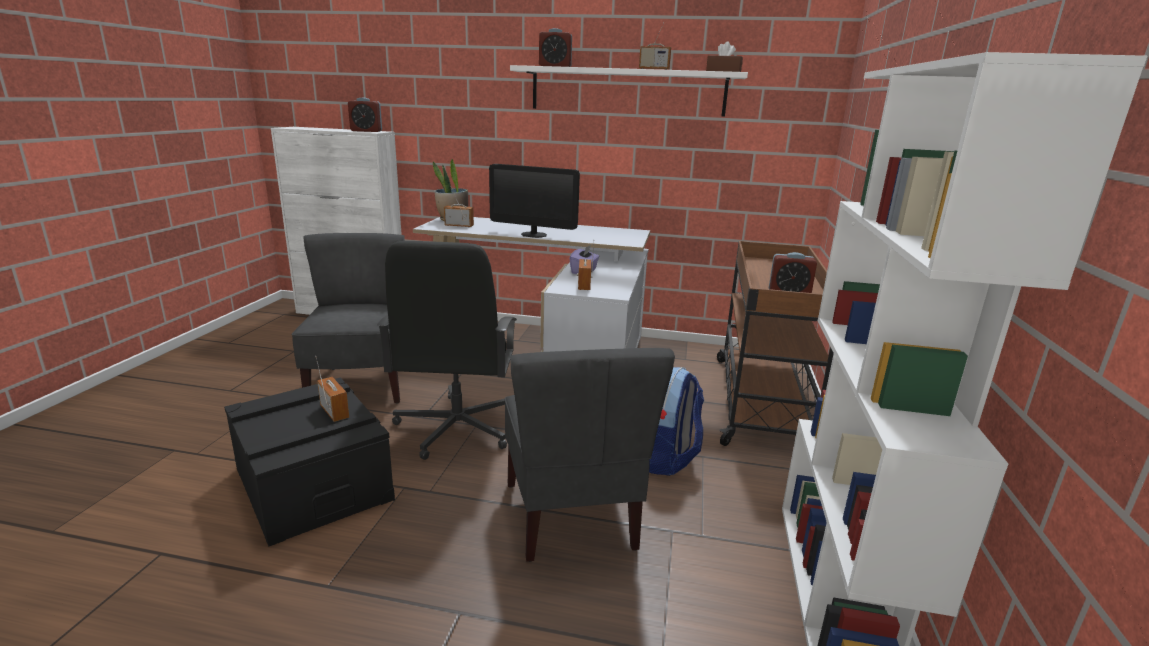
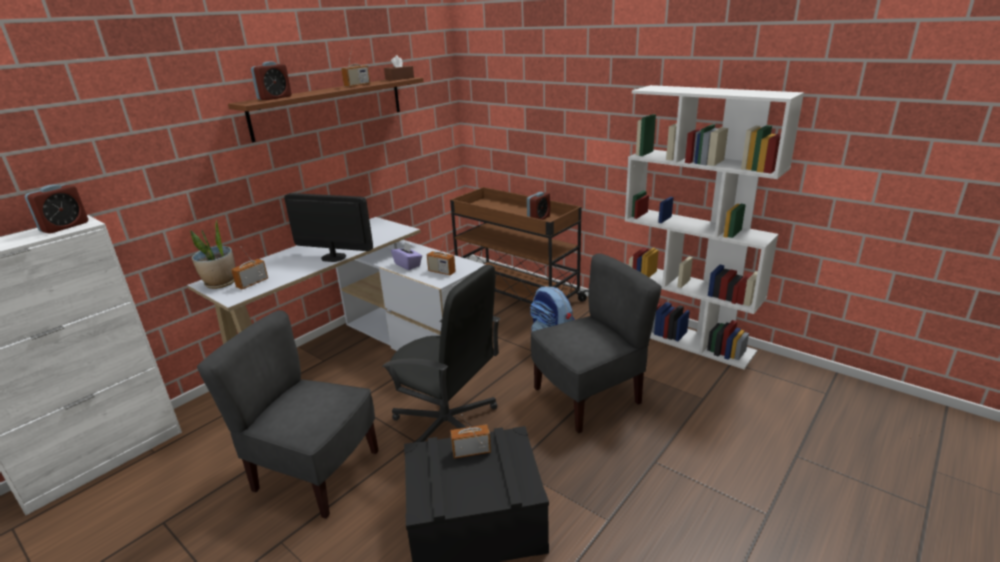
camera: 60 degrees left, 5 degrees up
(534, 234) = (333, 257): monitor -> monitor turned 120 degrees counterclockwise
(572, 515) = (588, 397): grey chair -> grey chair turned 45 degrees counterclockwise
(627, 91) = (330, 107): white shelf -> brown shelf

